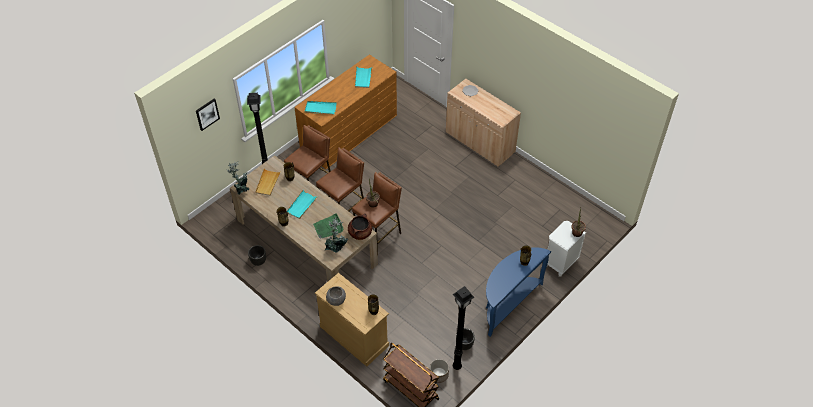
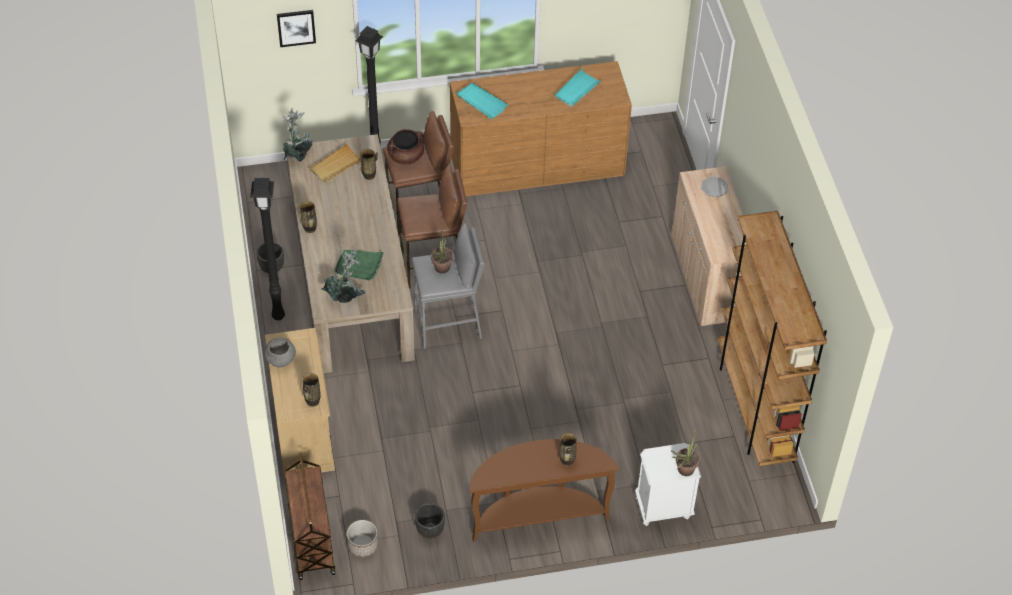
camera: 35 degrees right, 0 degrees up
(301, 205) = (352, 218): turquoise tray -> none
(360, 233) = (391, 296): brown cooking pot -> brown cooking pot (406, 156)
(378, 236) = (448, 325): brown stool -> grey stool
(456, 366) = (394, 550): black floor lamp -> black floor lamp (277, 315)
(508, 303) = (537, 515): blue console table -> brown console table
(556, 191) = (754, 408): none -> brown bookcase

